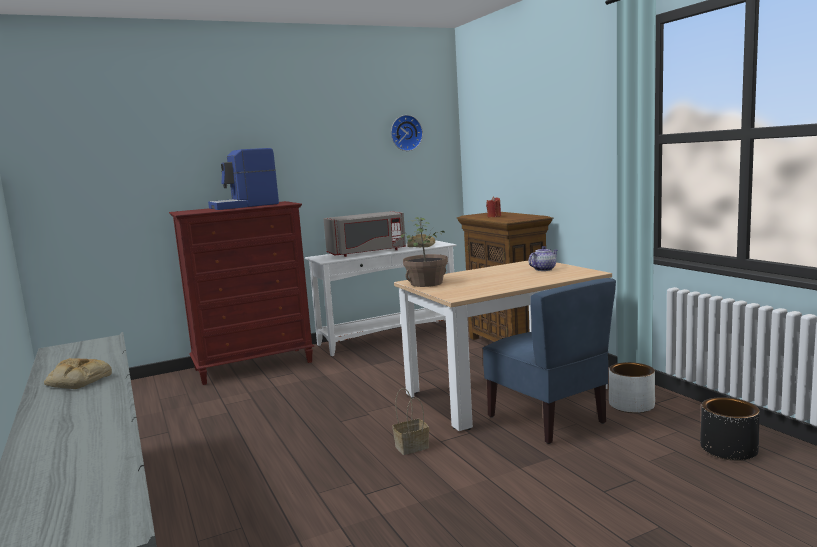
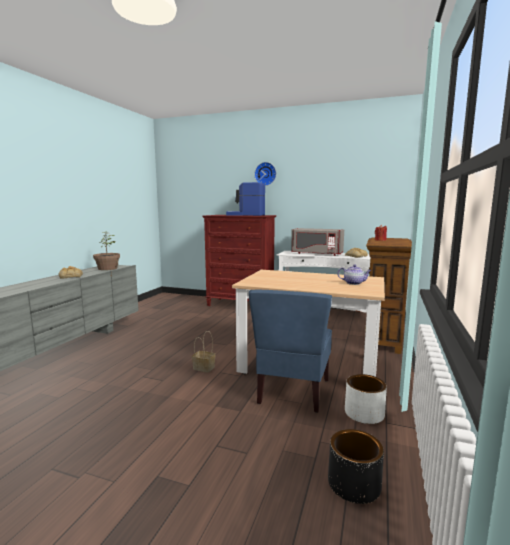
camera: 45 degrees right, 0 degrees up
(405, 133) = (366, 176): wall clock -> wall clock (265, 174)
(426, 283) = (267, 273): potted plant -> potted plant (107, 268)

